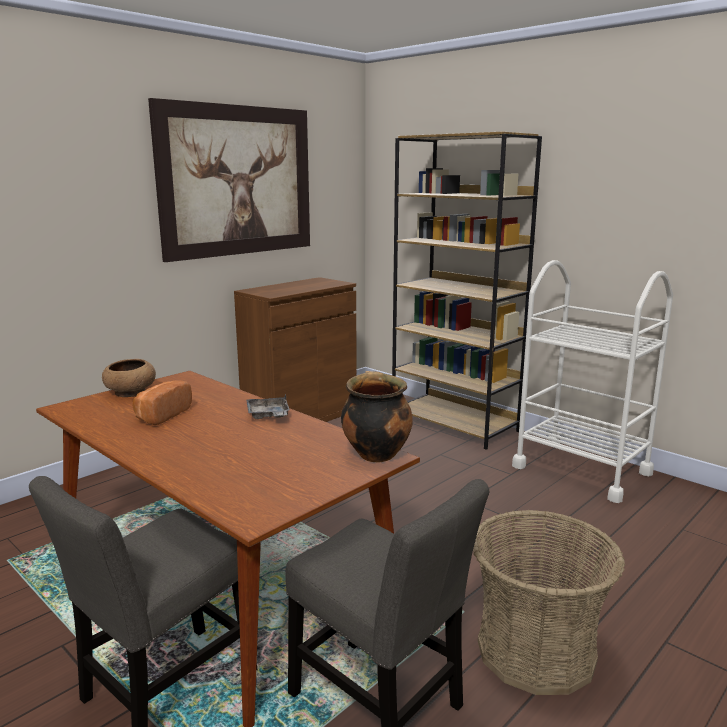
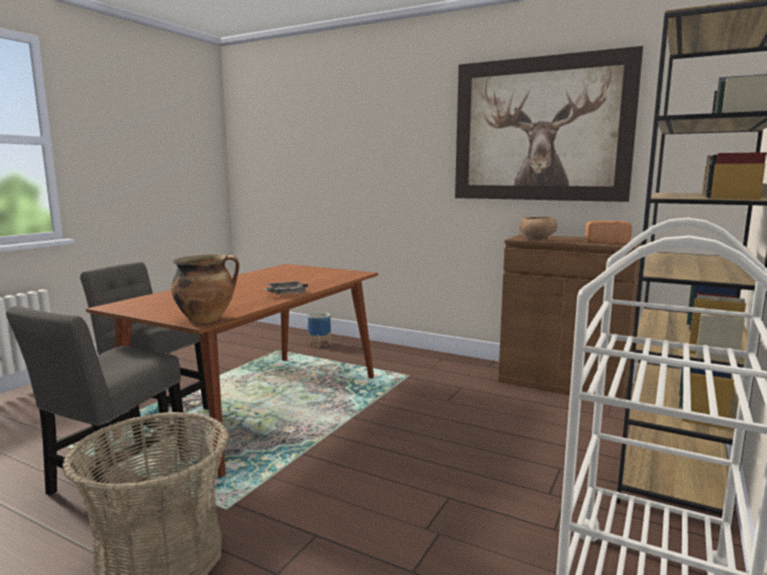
camera: 75 degrees right, 5 degrees down
(30, 522) = (319, 344): none -> planter
(130, 393) = (319, 270): brown bowl -> brown bowl (536, 239)
(161, 415) = (279, 278): bread -> bread (605, 242)

